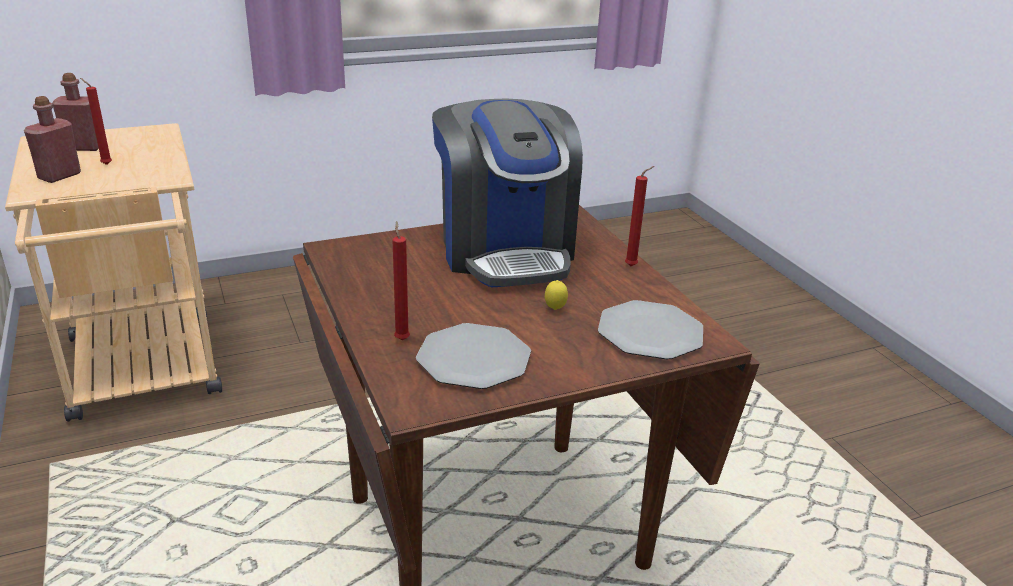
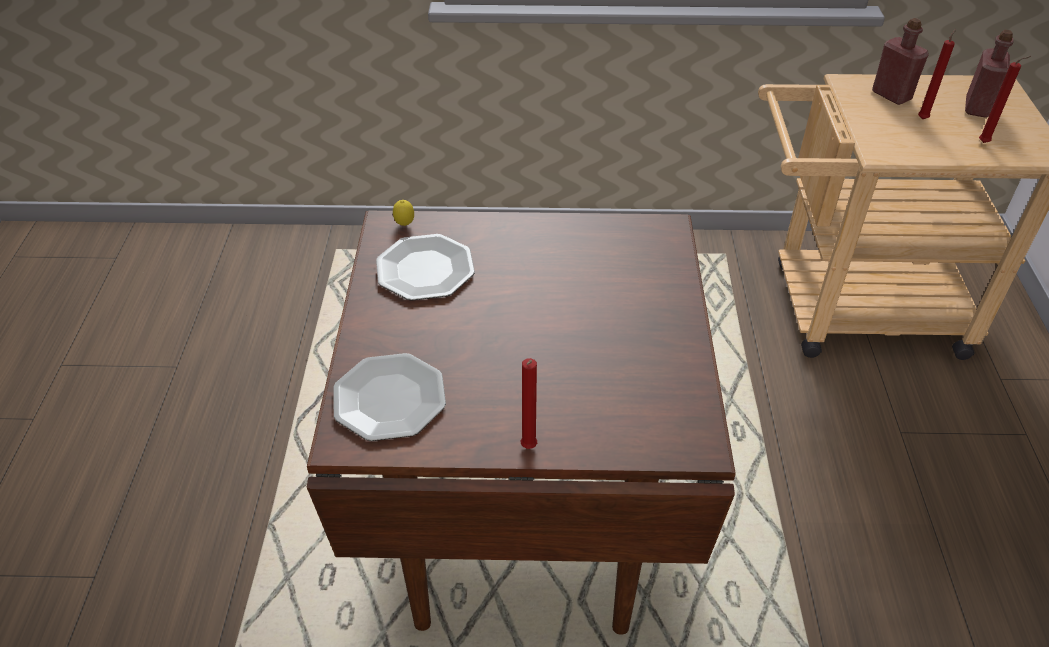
camera: 115 degrees right, 15 degrees up
(402, 338) = (479, 238): red candle -> red candle (985, 143)
(505, 250) = (615, 349): coffee machine -> none
(555, 309) = (471, 345): lemon -> lemon (404, 225)

